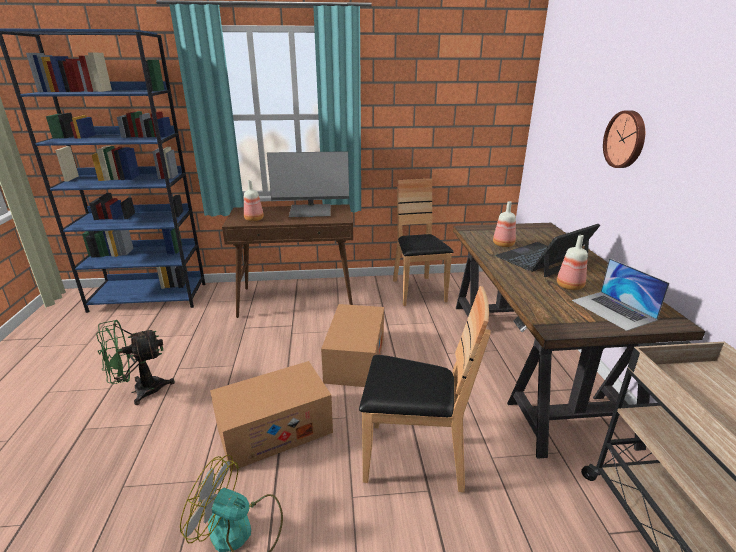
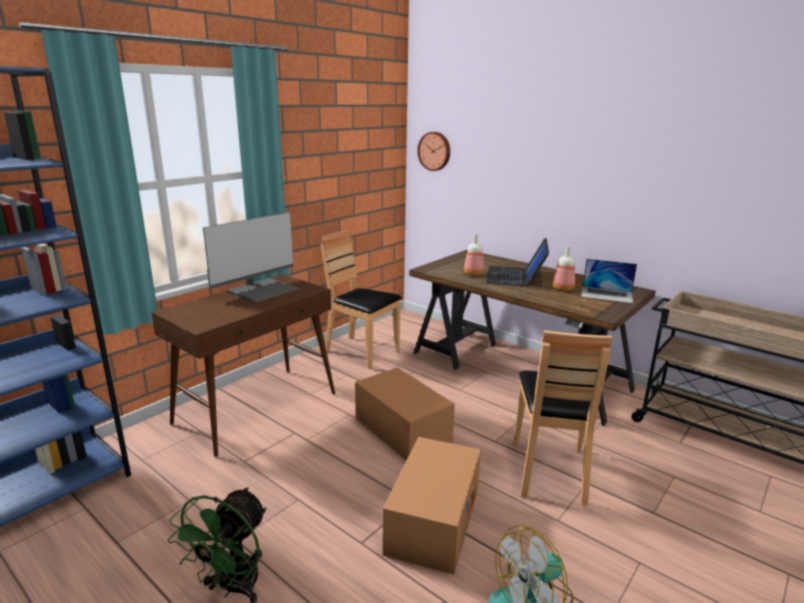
camera: 45 degrees left, 5 degrees down
(254, 219) = (217, 316): bottle -> none
(413, 458) = (550, 470): brown chair -> brown chair turned 135 degrees clockwise
(626, 139) = (543, 170): wall clock -> wall clock (435, 151)

